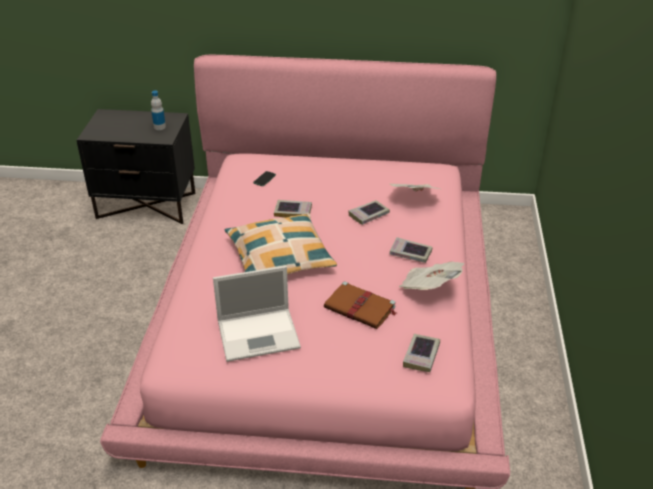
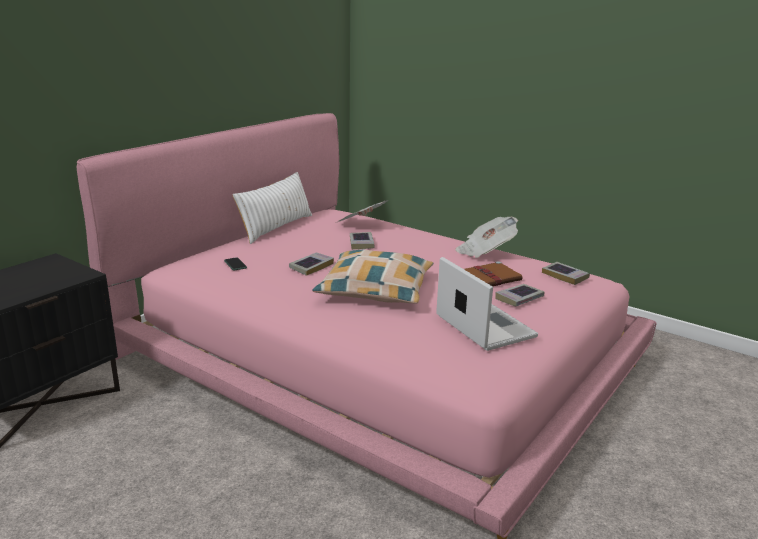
camera: 60 degrees left, 15 degrees down
(159, 127) = (52, 271): bottle -> none
(260, 334) = (483, 326): laptop -> laptop turned 45 degrees counterclockwise
(361, 162) = (276, 227): none -> white pillow
(410, 253) = (434, 245): book -> book (519, 298)

